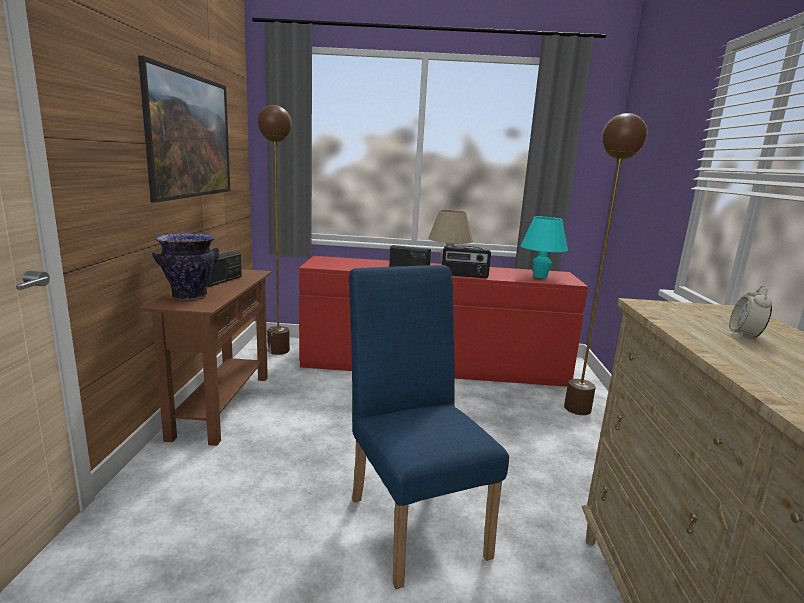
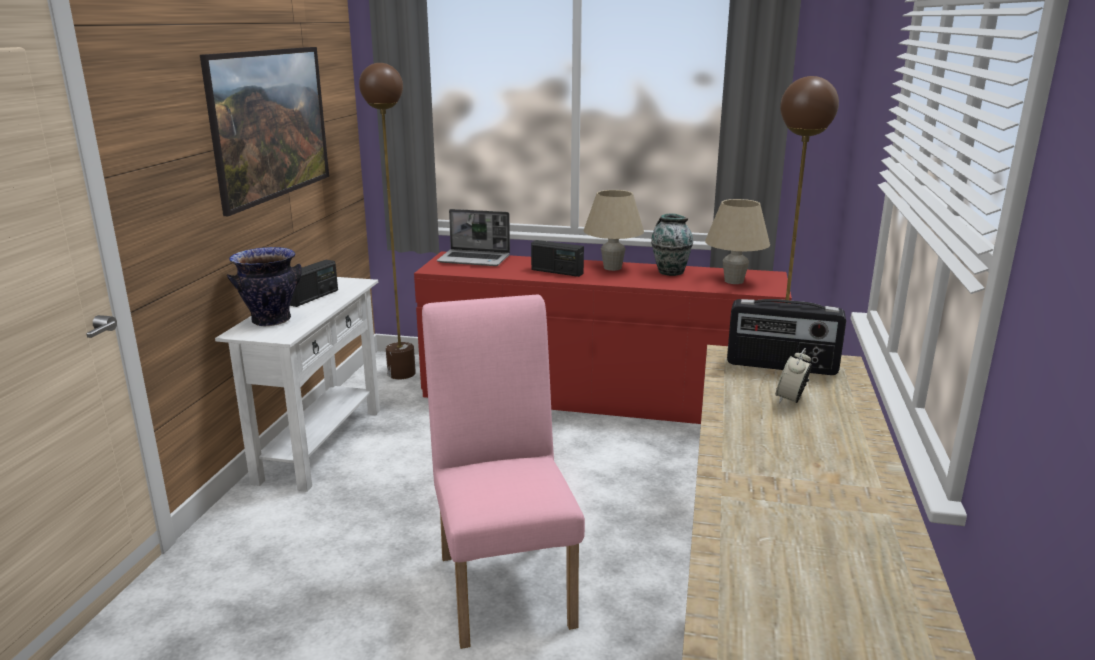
camera: 10 degrees right, 5 degrees up
(222, 405) = (320, 444): brown console table -> white console table
(342, 260) = (475, 259): none -> laptop
(414, 517) = (504, 581): blue chair -> pink chair
(464, 275) = (626, 282): radio -> radio (781, 366)
(491, 270) = (670, 272): none -> vase
(540, 276) = (734, 281): turquoise table lamp -> beige table lamp

